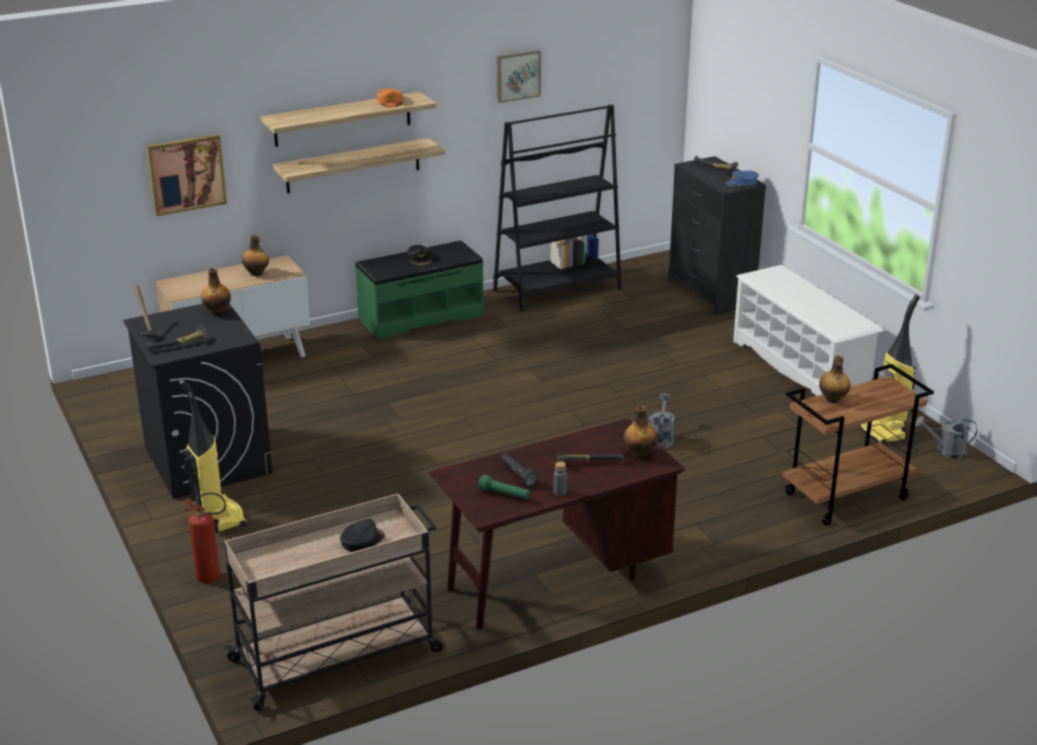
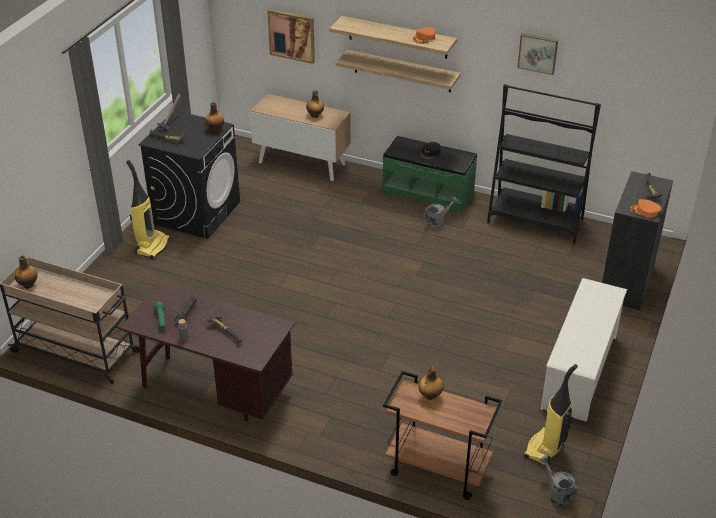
camera: 50 degrees right, 10 degrees up
(214, 577) = (101, 276): fire extinguisher -> none
(362, 540) = (80, 297): black cap -> none
(640, 453) = (257, 346): bottle -> bottle (28, 285)
(660, 438) = (409, 355): grey watering can -> grey watering can (438, 222)
(742, 182) = (645, 211): blue cap -> orange cap

